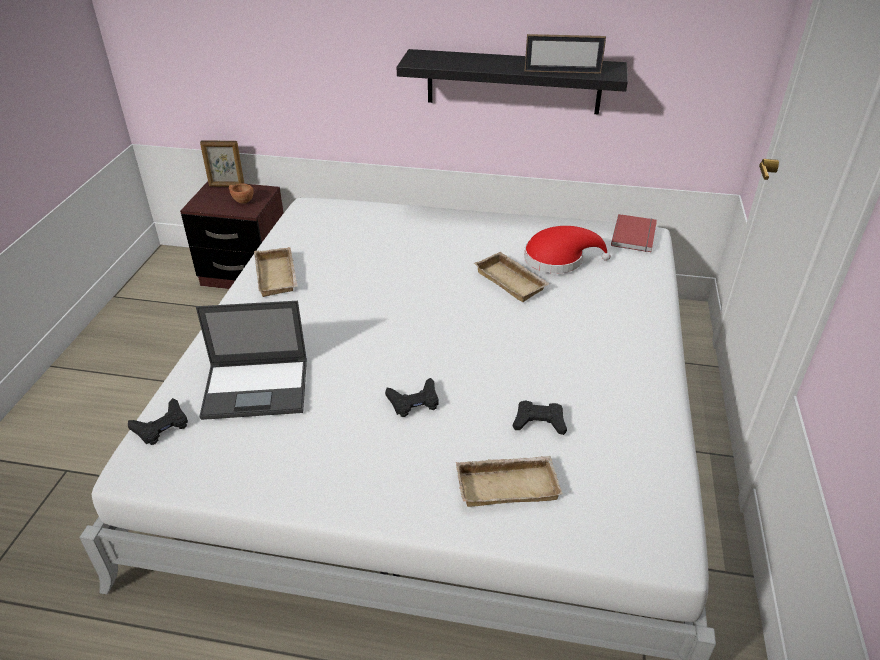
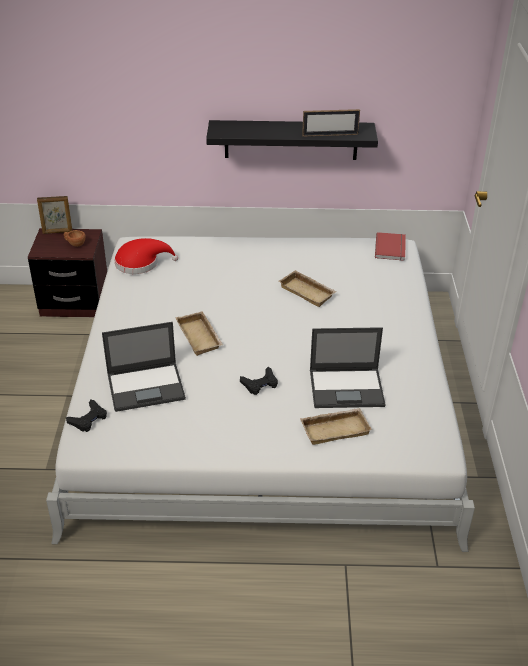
camera: 10 degrees left, 0 degrees up
(278, 276) = (130, 304): beige tray -> beige tray (201, 337)
(539, 421) = (347, 388): black game controller -> laptop
(558, 259) = (338, 272): red hat -> red hat (140, 263)

